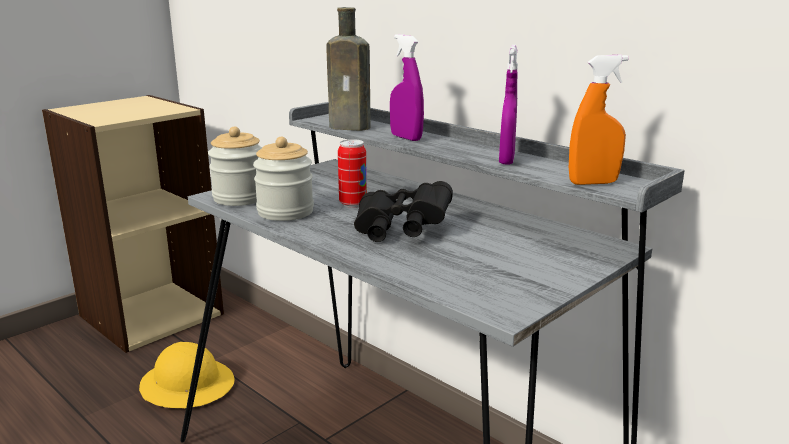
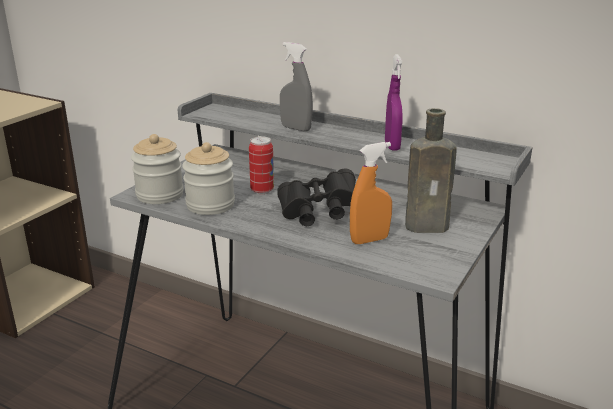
camera: 15 degrees left, 5 degrees up
(187, 385) = (90, 359): yellow hard hat -> none
(352, 127) = (242, 120): brown bottle -> brown bottle (430, 226)
(406, 138) = (296, 128): purple spray bottle -> grey spray bottle
(593, 183) = (469, 162): orange spray bottle -> orange spray bottle (369, 240)

